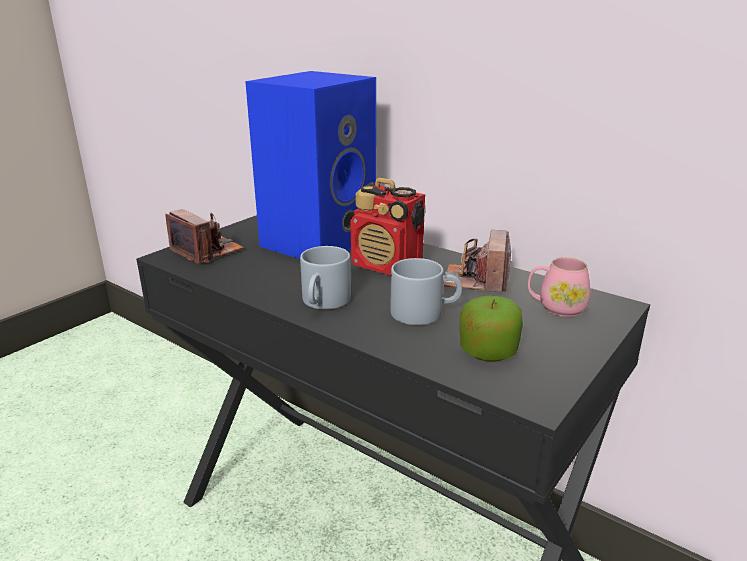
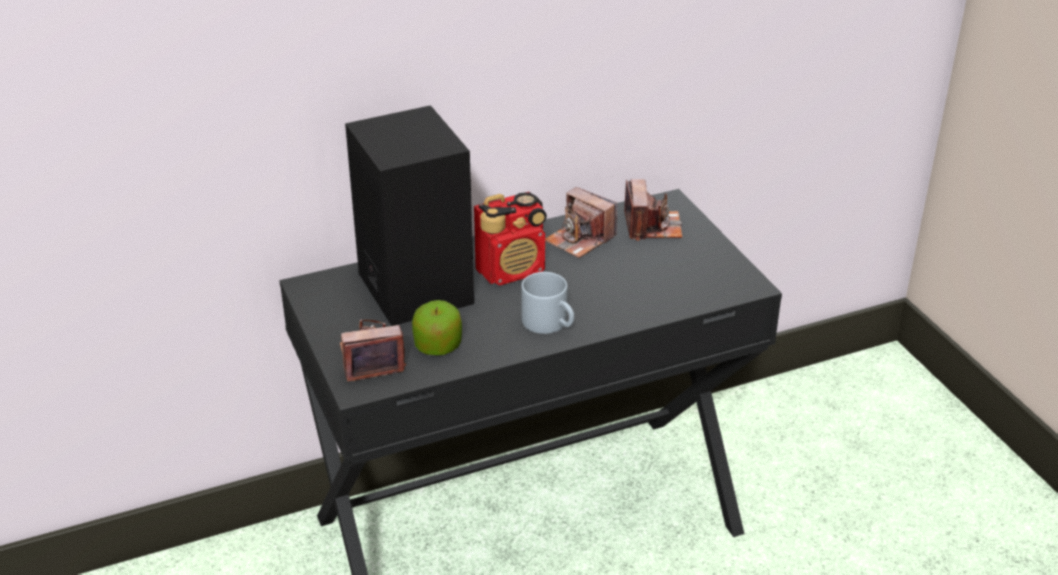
camera: 60 degrees left, 10 degrees up
(318, 240) = (412, 287): blue speaker -> black speaker
(425, 312) = (609, 283): grey mug -> none
(488, 351) = (685, 279): apple -> apple (438, 346)
(555, 308) = (652, 226): pink mug -> camera

